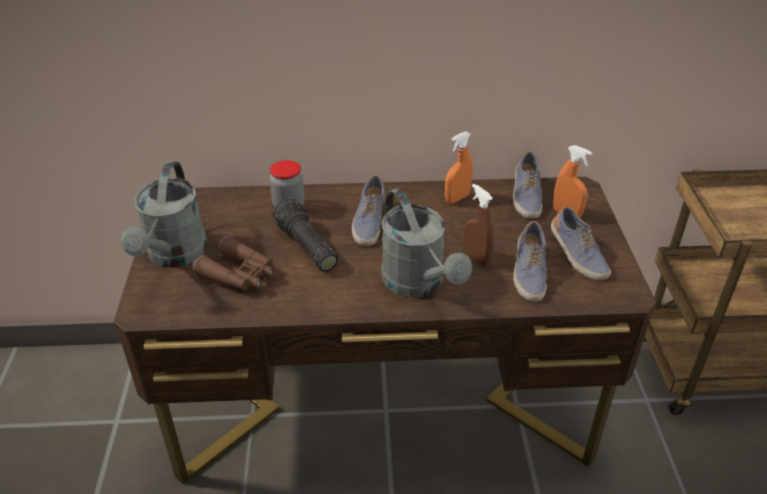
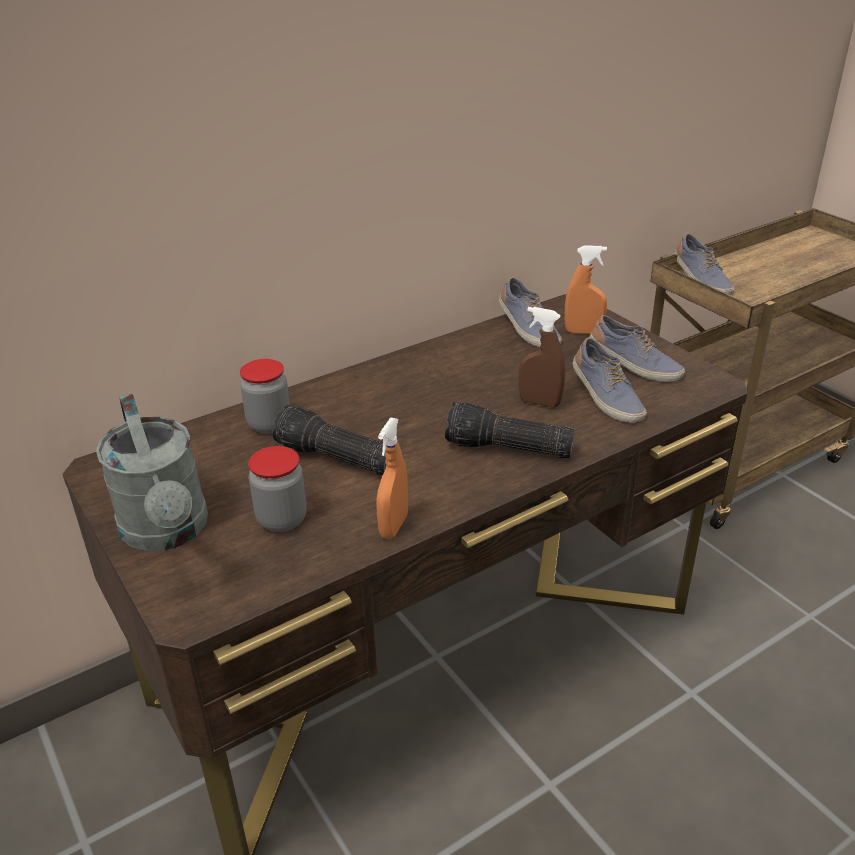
camera: 30 degrees left, 5 degrees down
(239, 274) = (282, 519): brown binoculars -> jar
(369, 222) = (385, 407): shoe -> shoe (700, 280)
(419, 284) = (507, 449): grey watering can -> flashlight
(457, 198) = (459, 353): orange spray bottle -> orange spray bottle (393, 526)

